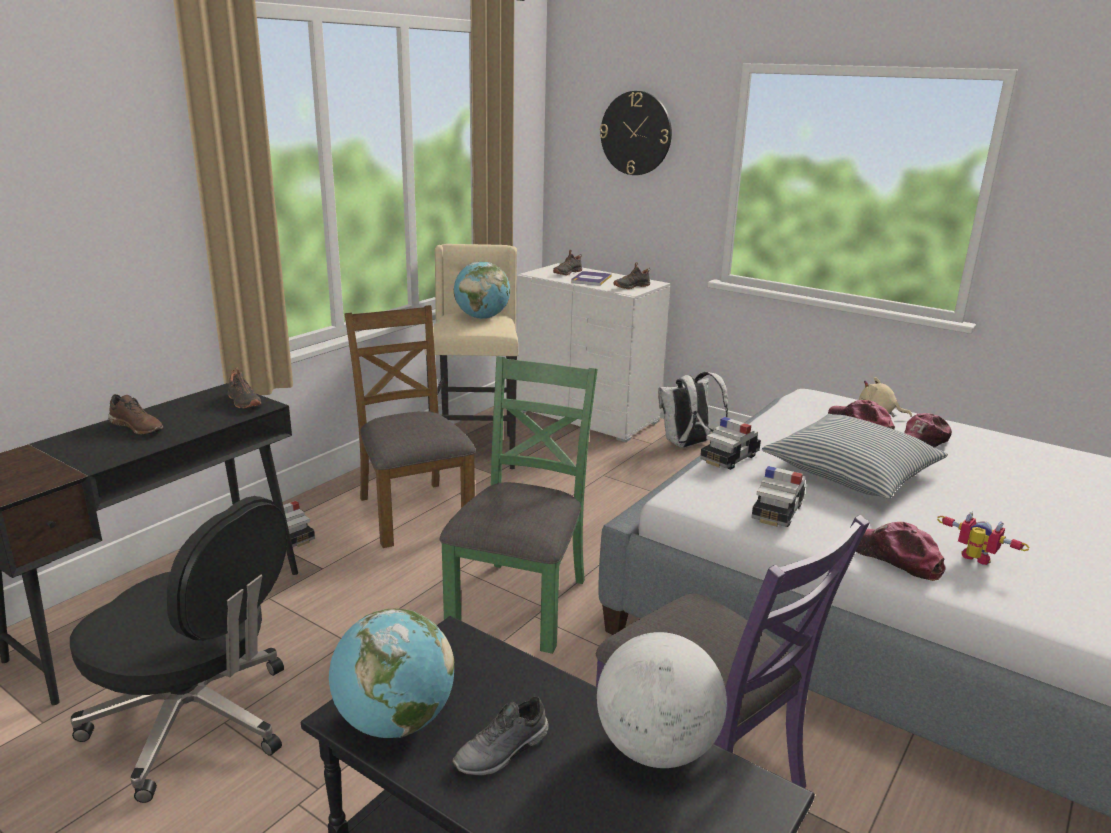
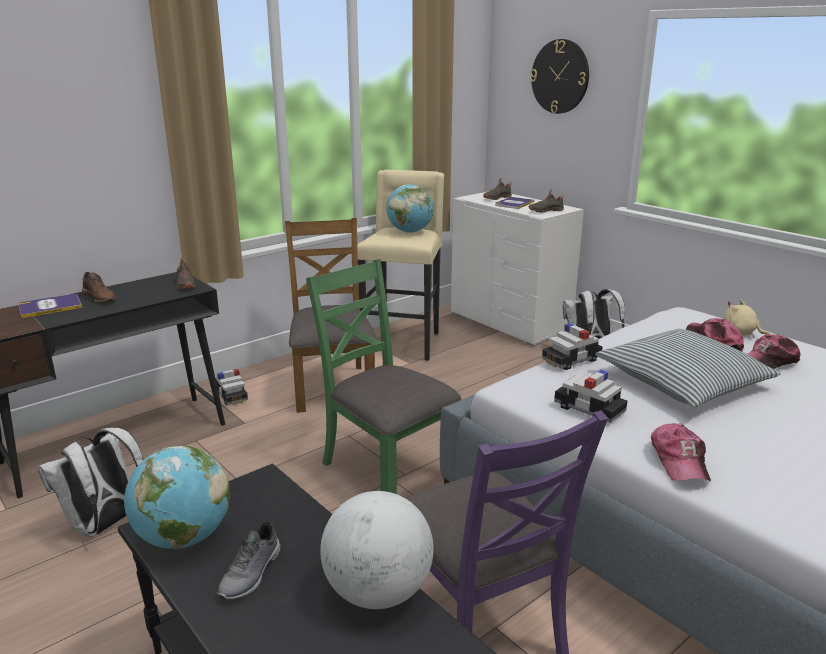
camera: 15 degrees right, 0 degrees up
(74, 445) = (50, 306): none -> book
(196, 722) = (105, 525): black office chair -> white backpack
(503, 752) = (252, 574): grey shoe -> grey shoe turned 45 degrees counterclockwise
(520, 602) = (386, 468): green chair -> green chair turned 75 degrees counterclockwise
(777, 511) = (588, 409): toy car -> toy car turned 90 degrees clockwise
(895, 558) = (679, 461): cap -> cap turned 150 degrees counterclockwise
(973, 560) = (759, 472): toy robot -> none

